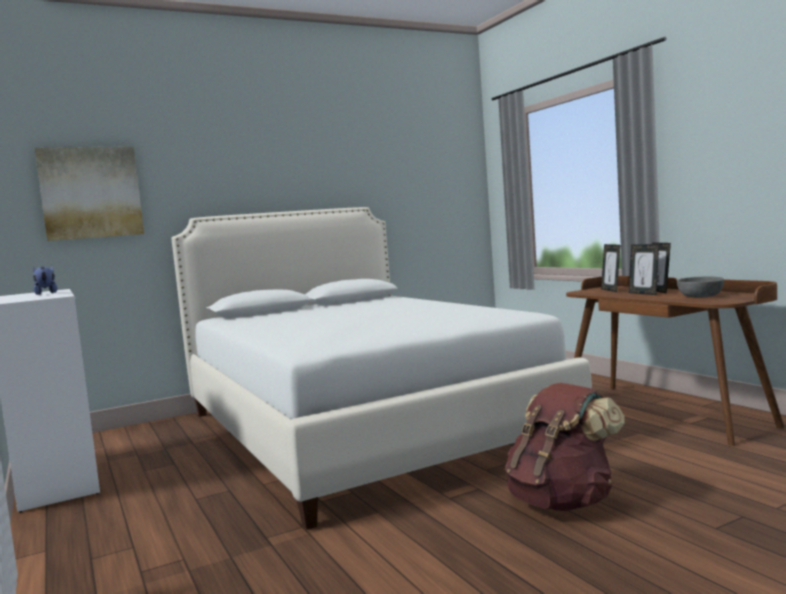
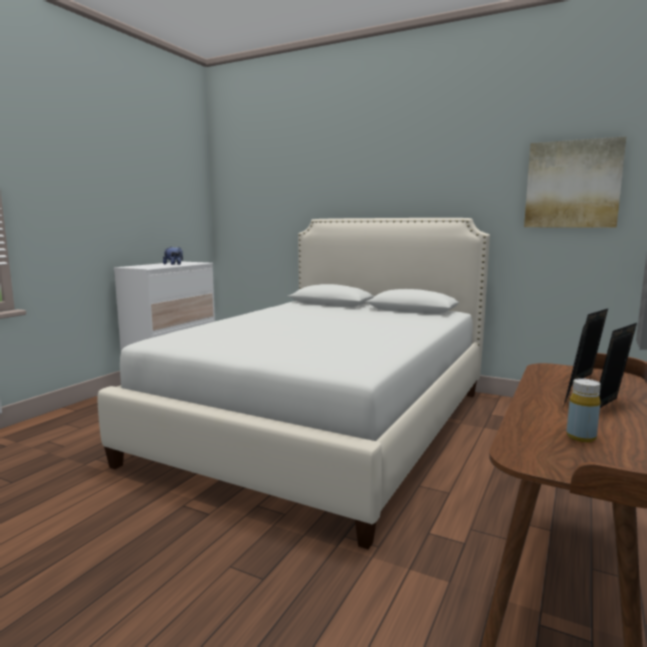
camera: 55 degrees right, 5 degrees up
(91, 193) = (261, 197): picture -> picture (572, 184)
(562, 501) = (192, 569): brown backpack -> none
(700, 296) = (581, 437): grey bowl -> yellow bottle

